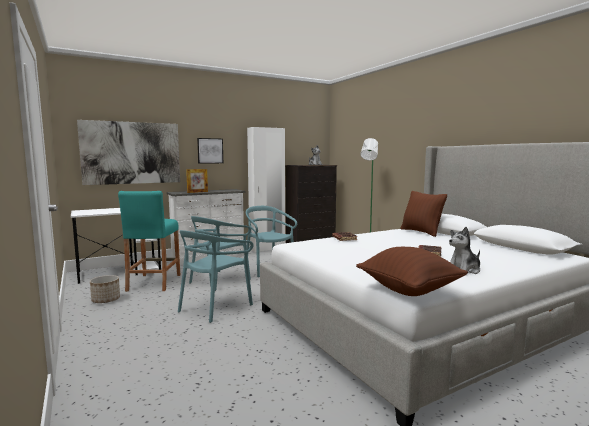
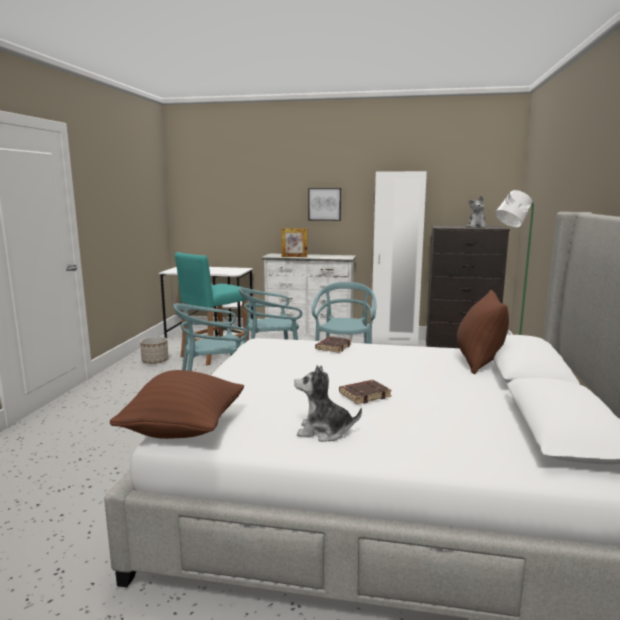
camera: 40 degrees right, 5 degrees up
(132, 153) = (235, 207): picture -> none

